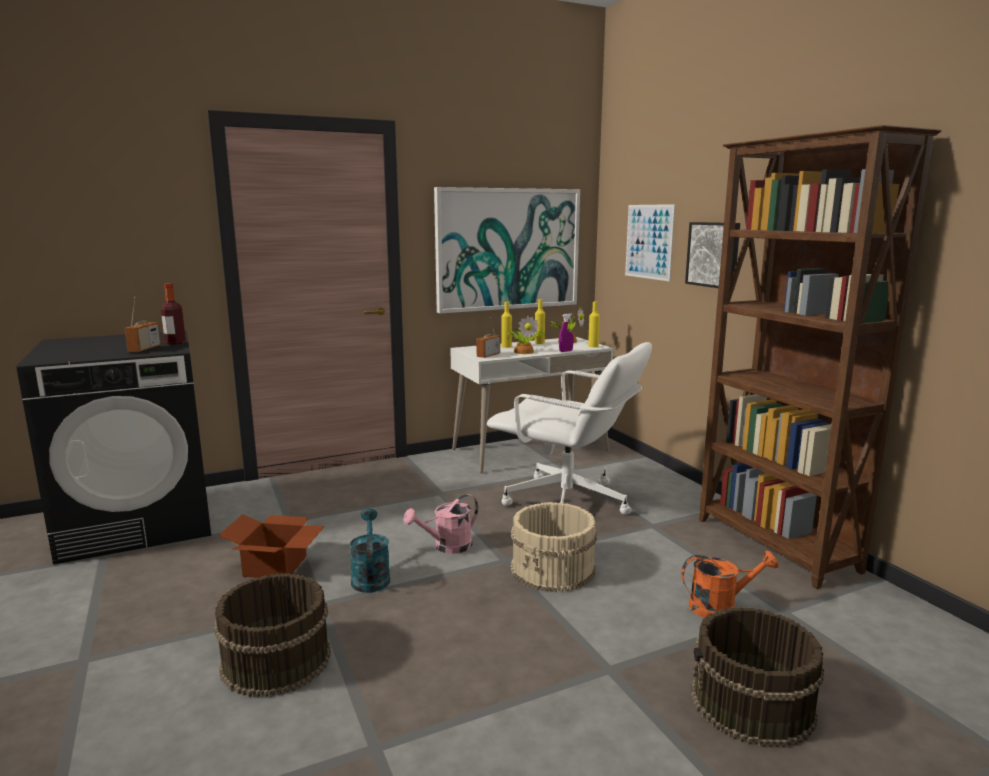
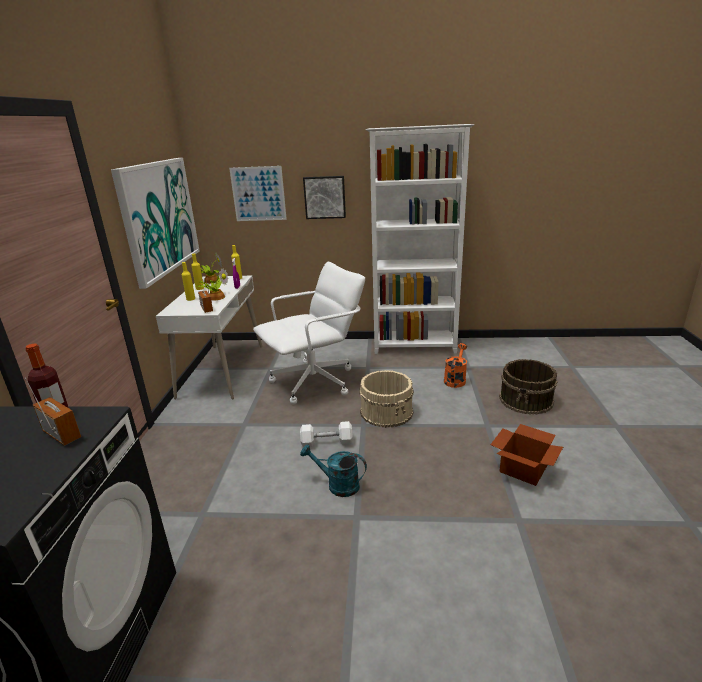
camera: 60 degrees left, 10 degrees up
(275, 660) = (414, 552): brown bucket -> none
(276, 567) = (280, 533): cardboard box -> cardboard box (524, 468)
(447, 547) = (327, 442): pink watering can -> white dumbbell
(775, 545) = (415, 347): brown bookcase -> white bookcase

